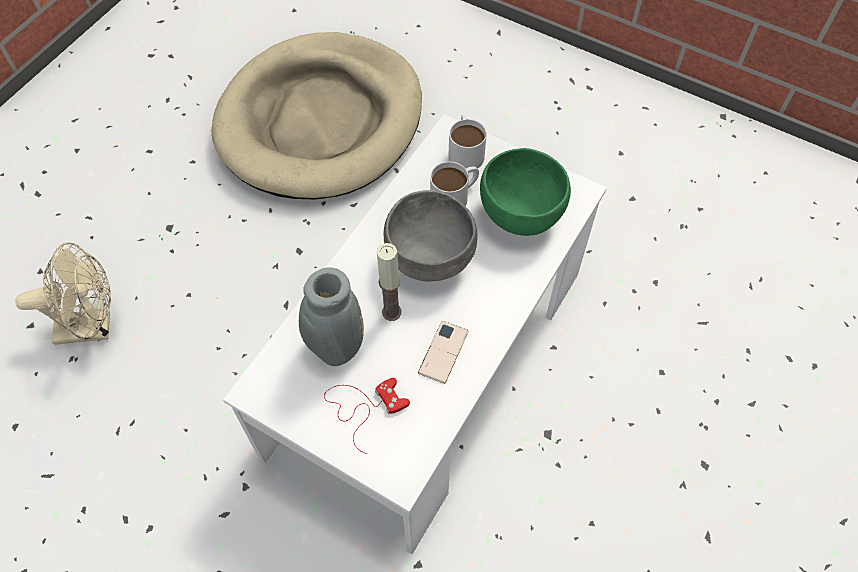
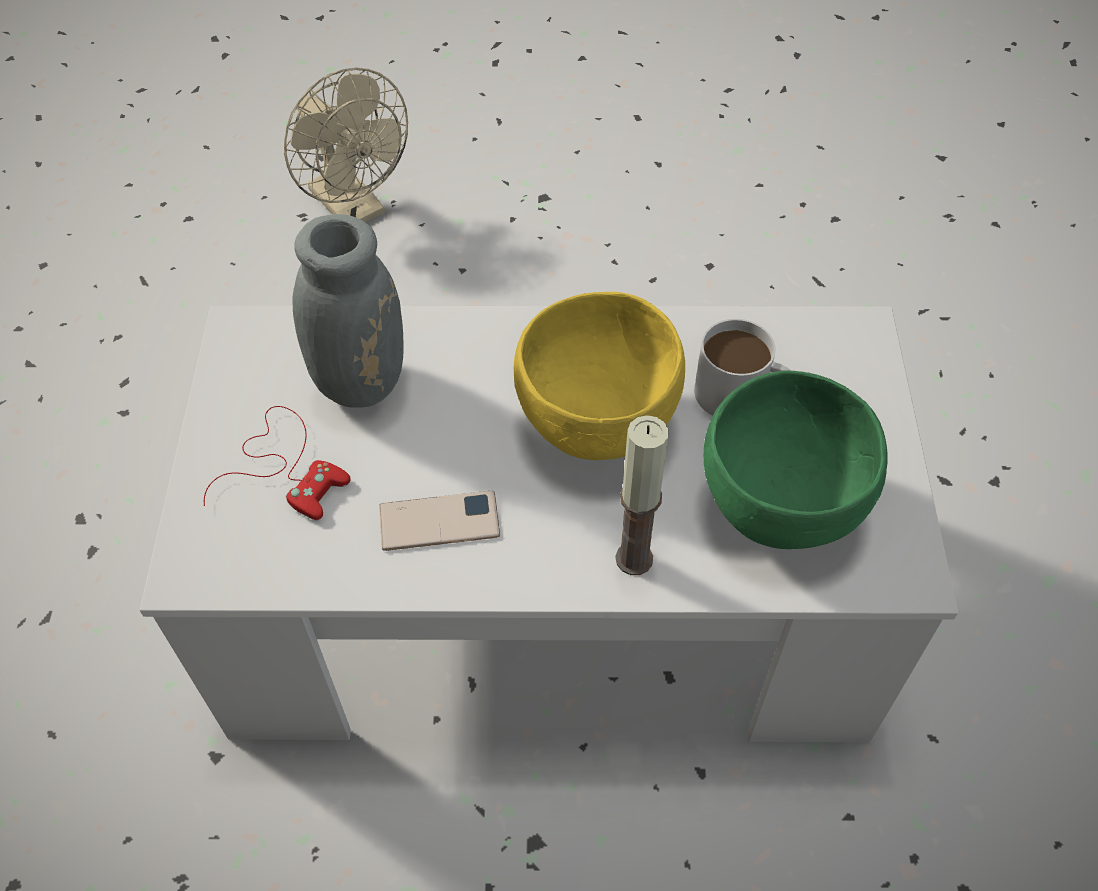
camera: 60 degrees right, 5 degrees down
(321, 121) = (845, 254): beige dog bed -> none
(391, 312) = (467, 420): candle -> candle (634, 559)
(429, 259) = (596, 421): grey bowl -> yellow bowl
(465, 150) = (844, 368): white mug -> none

